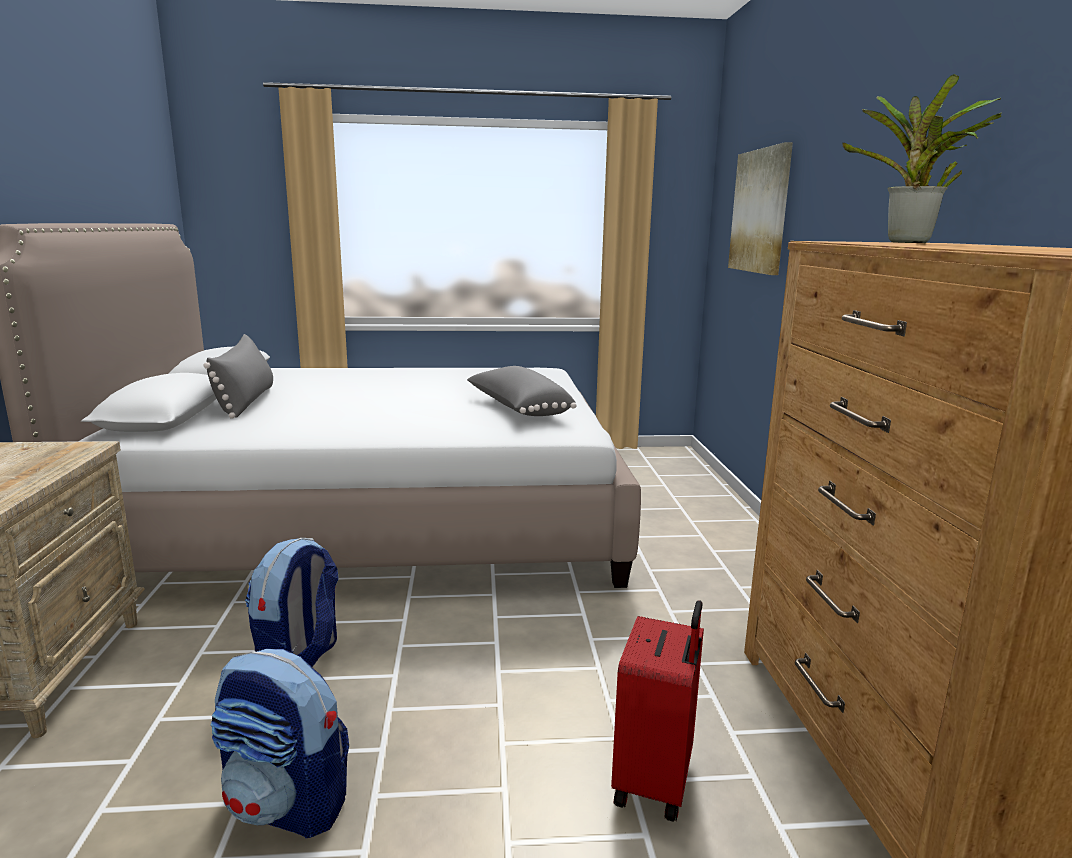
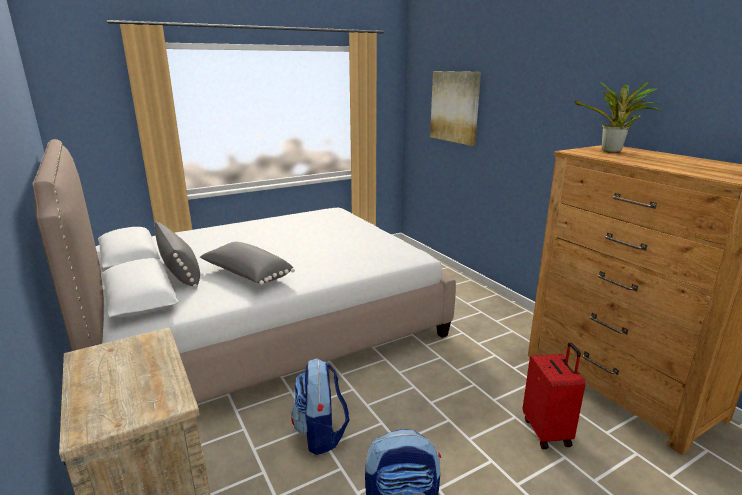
camera: 25 degrees left, 5 degrees up
(518, 409) = (363, 245): grey pillow -> grey pillow (246, 275)

